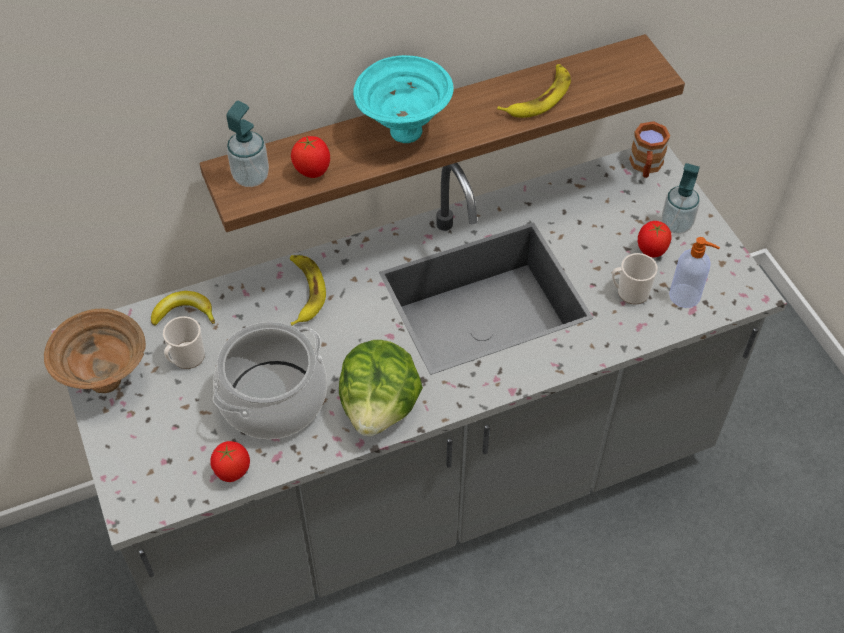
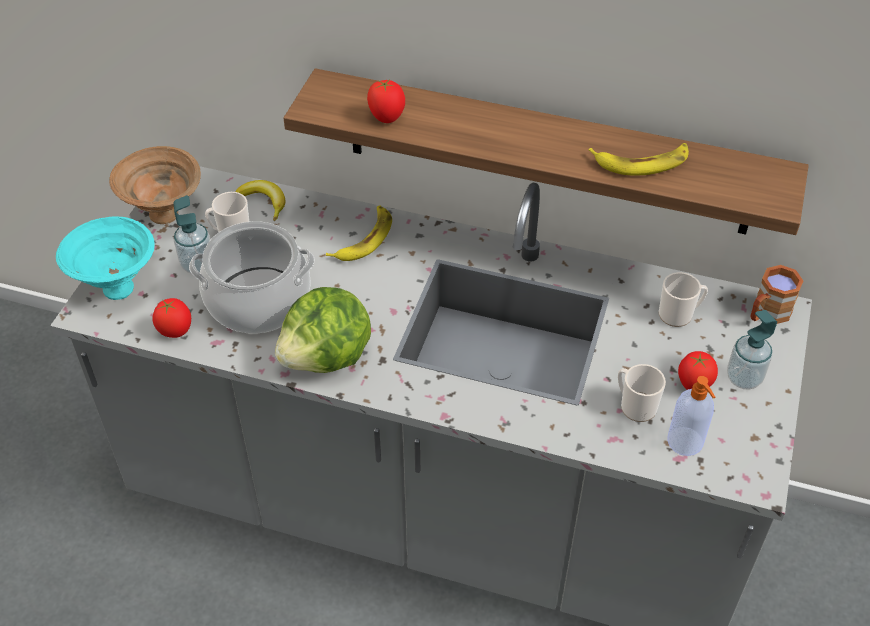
camera: 40 degrees right, 5 degrees down
(251, 177) = (338, 97): soap dispenser -> soap dispenser (197, 264)
(403, 133) = (491, 129): turquoise bowl -> turquoise bowl (115, 289)
(591, 204) = (679, 314): none -> mug

